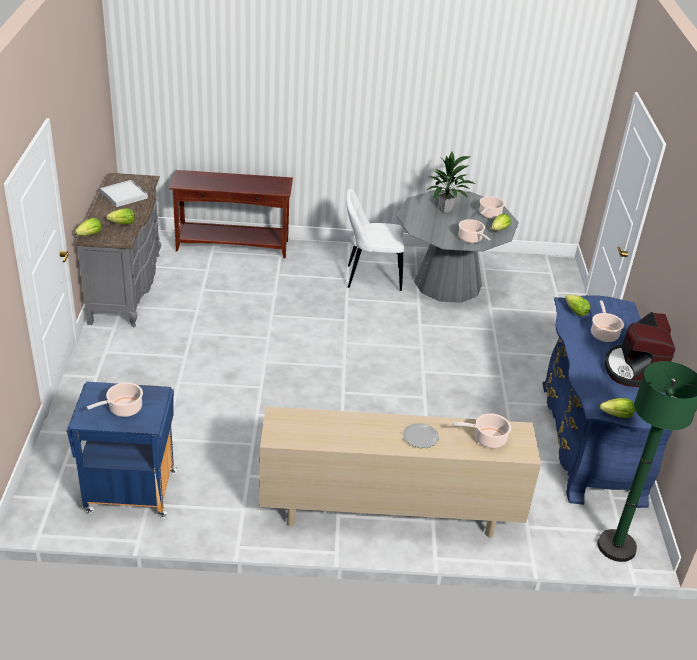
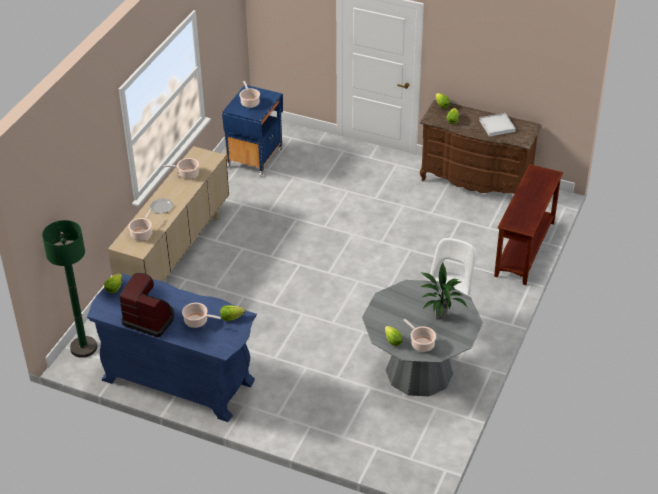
camera: 115 degrees right, 5 degrees up
(128, 287) = (475, 184): grey dresser -> brown dresser
(471, 239) = (383, 315): cooking pot -> cooking pot (187, 174)

